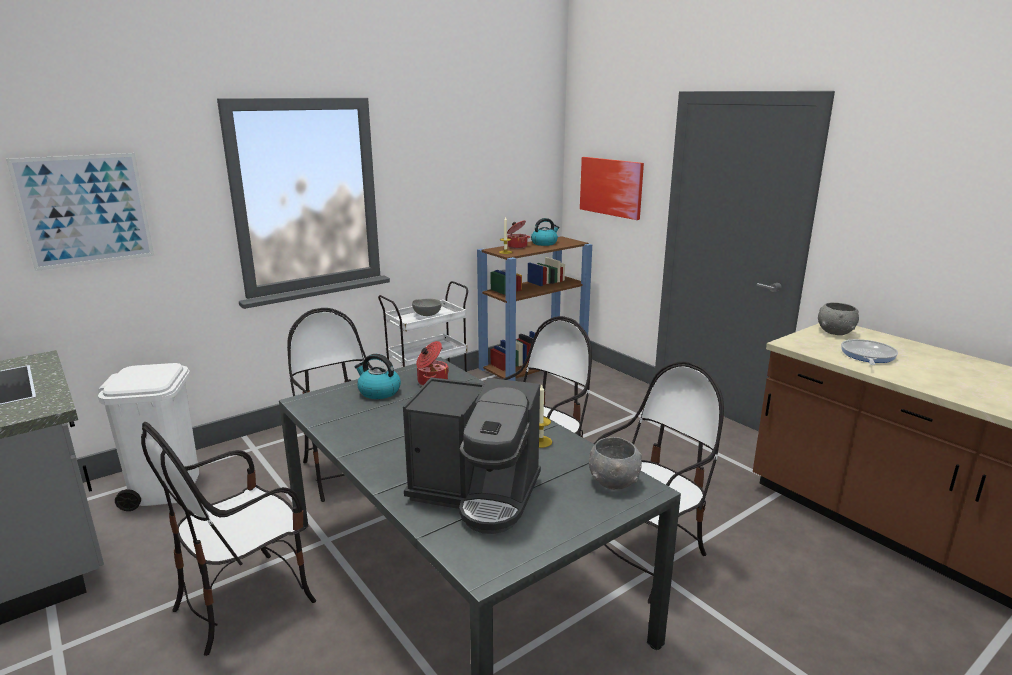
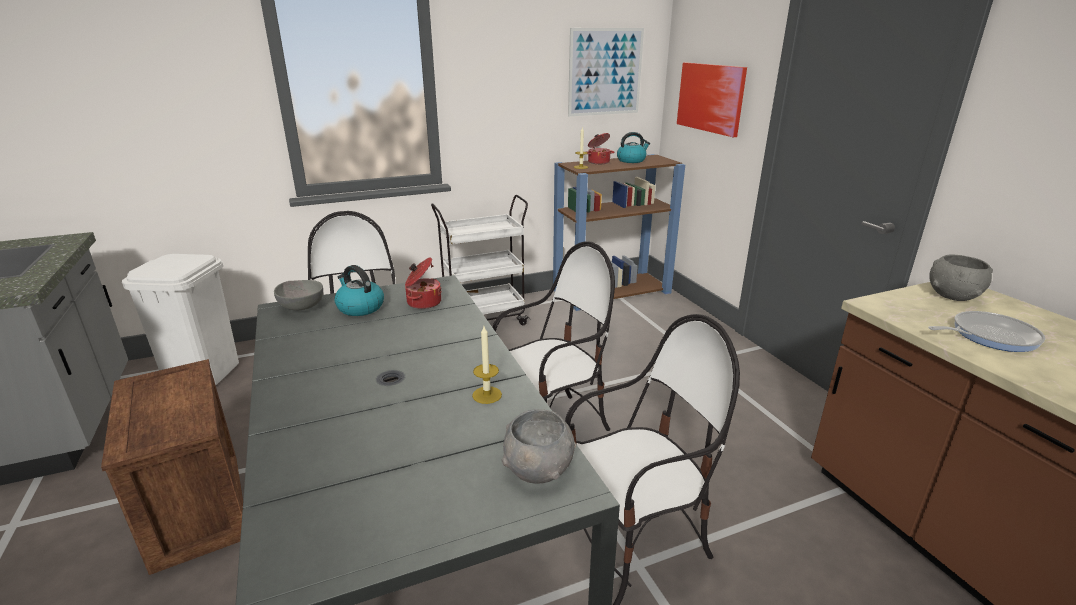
camera: 15 degrees right, 5 degrees up
(85, 210) = (124, 95): picture -> picture (605, 72)
(245, 601) = (196, 509): chair -> crate
(426, 315) = (484, 228): grey bowl -> grey bowl (302, 307)
(476, 494) = (360, 456): coffee machine -> none
(867, 356) = (989, 336): frying pan -> frying pan turned 45 degrees clockwise

